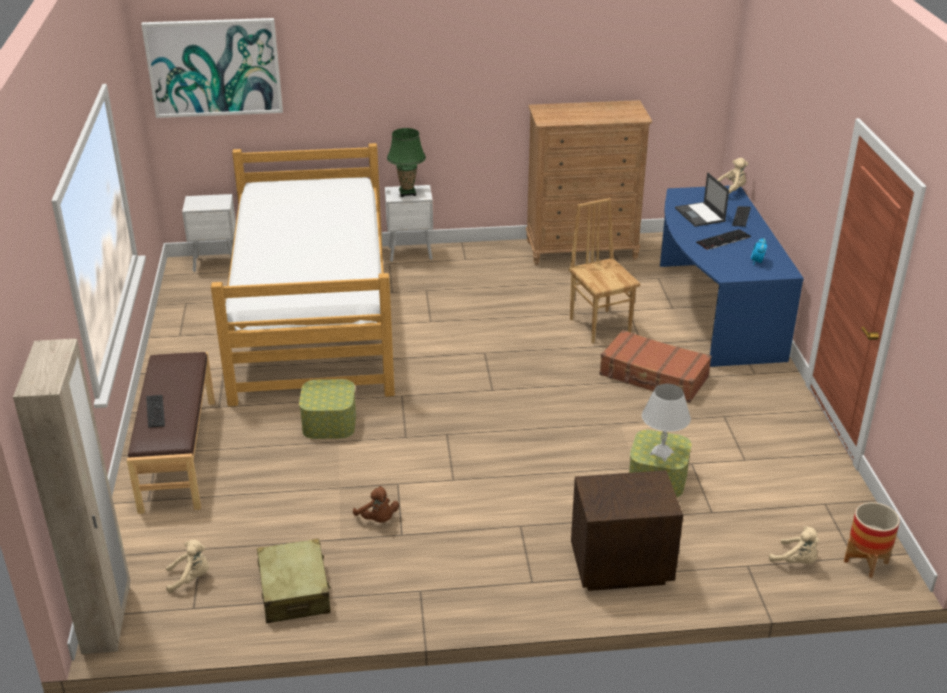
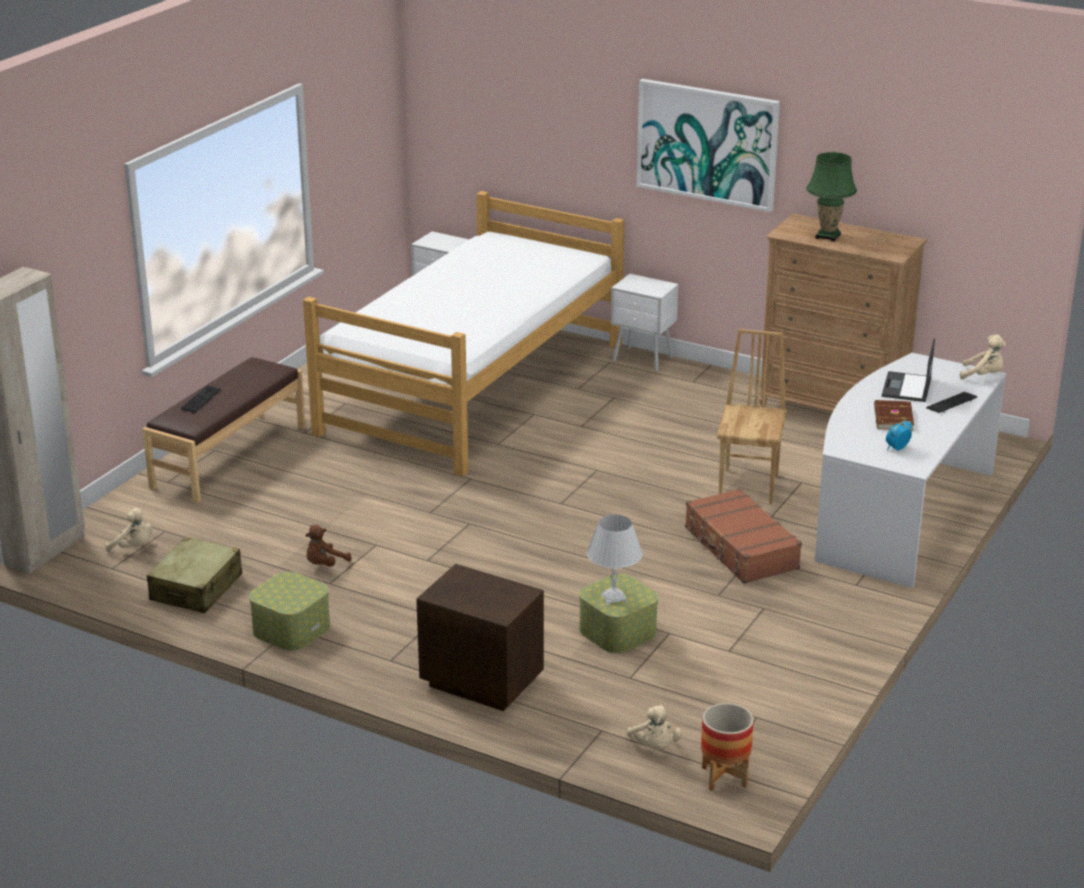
camera: 35 degrees right, 5 degrees down
(214, 67) = (472, 97): picture -> picture (707, 143)
(329, 422) = (379, 477): storage box -> storage box (291, 628)
(378, 519) = (325, 564): brown plush toy -> brown plush toy turned 45 degrees clockwise
(407, 193) = (644, 285): green table lamp -> green table lamp (828, 236)
(713, 311) = (899, 514): blue desk -> white desk
(723, 240) = (892, 418): keyboard -> brown book

